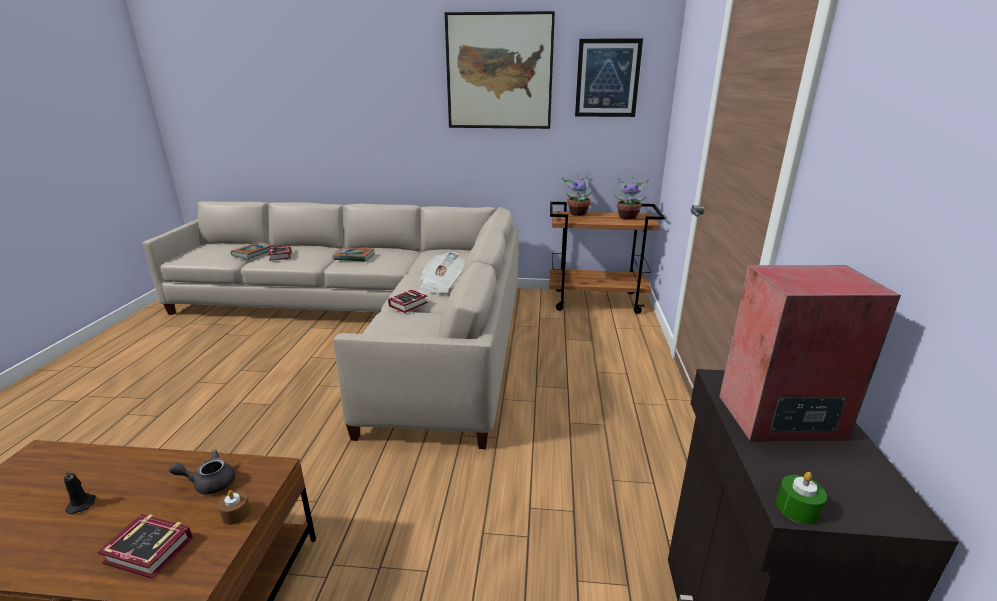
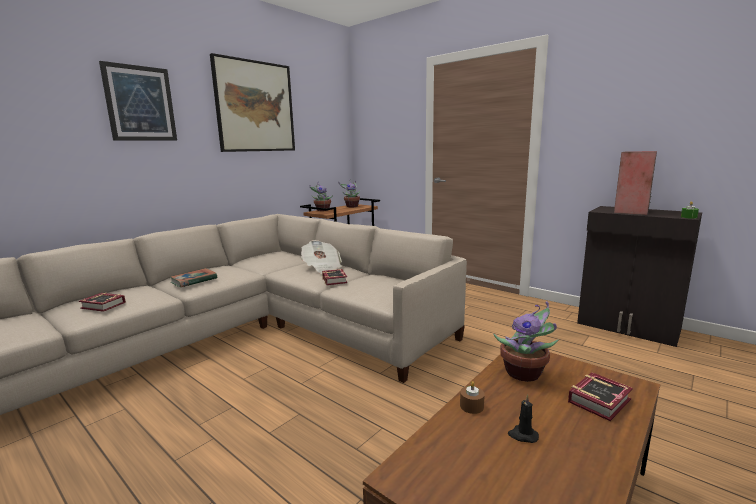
camera: 55 degrees left, 10 degrees down
(209, 483) = (525, 374): grey teapot -> potted plant
(236, 514) = (568, 366): brown candle -> brown candle (471, 406)
(253, 253) = (48, 317): book -> none
(607, 78) = (320, 115): picture -> picture (140, 103)

